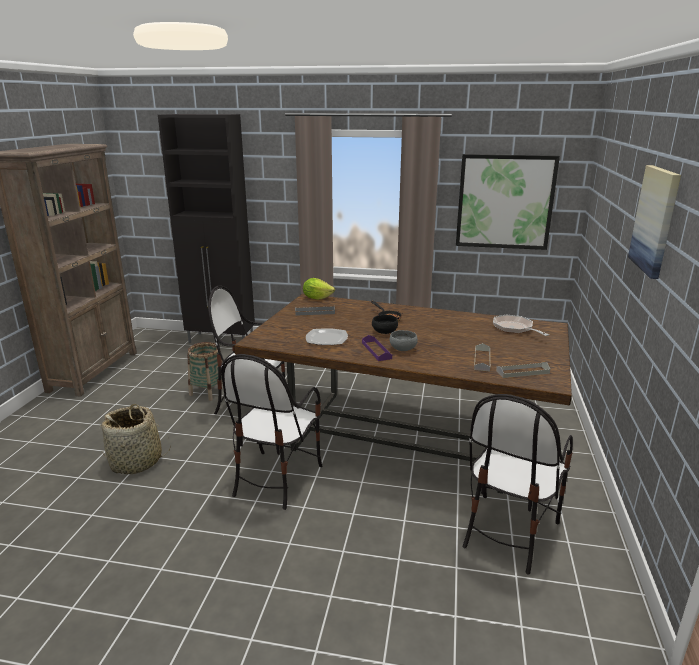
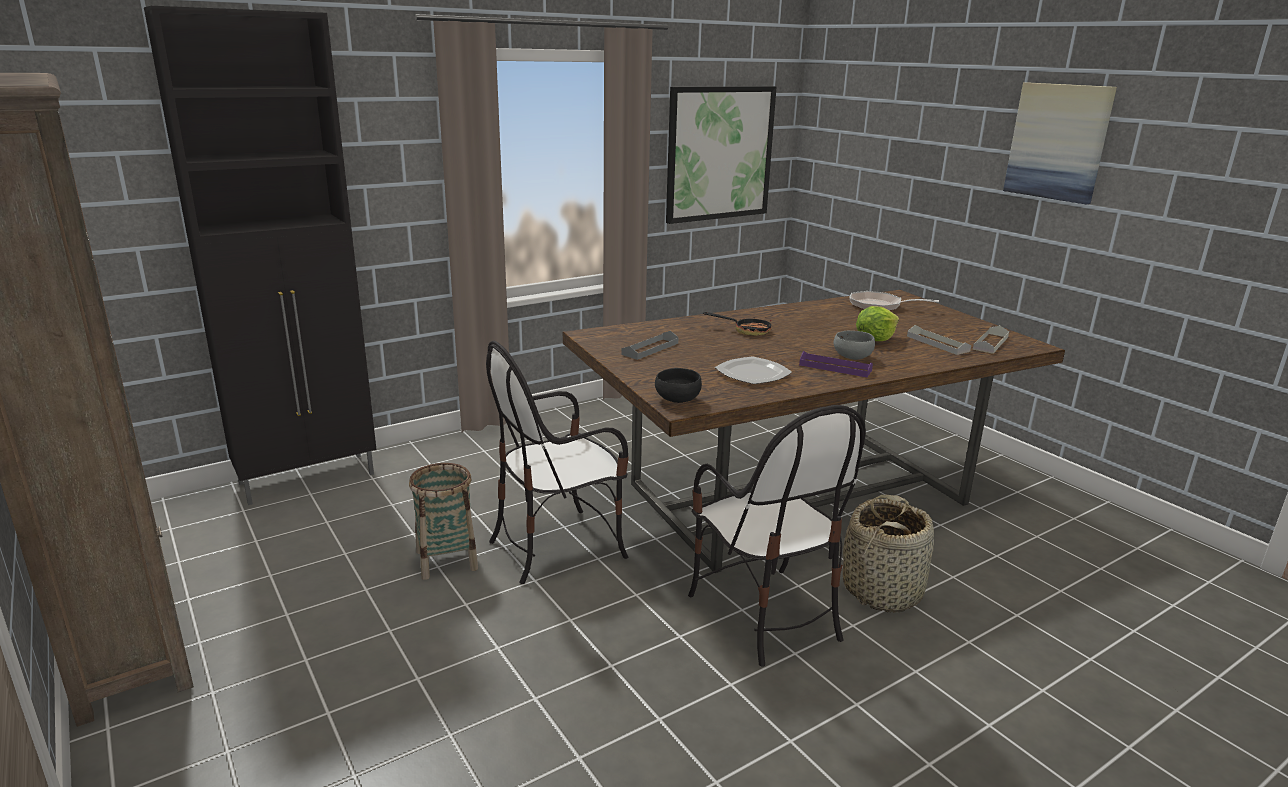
camera: 45 degrees left, 0 degrees up
(136, 462) = (541, 714): basket -> basket (882, 590)
(317, 298) = (601, 331): lettuce -> lettuce (874, 339)
(384, 332) = (787, 346): black bowl -> black bowl (677, 400)
(508, 531) = (1030, 535): chair -> none

